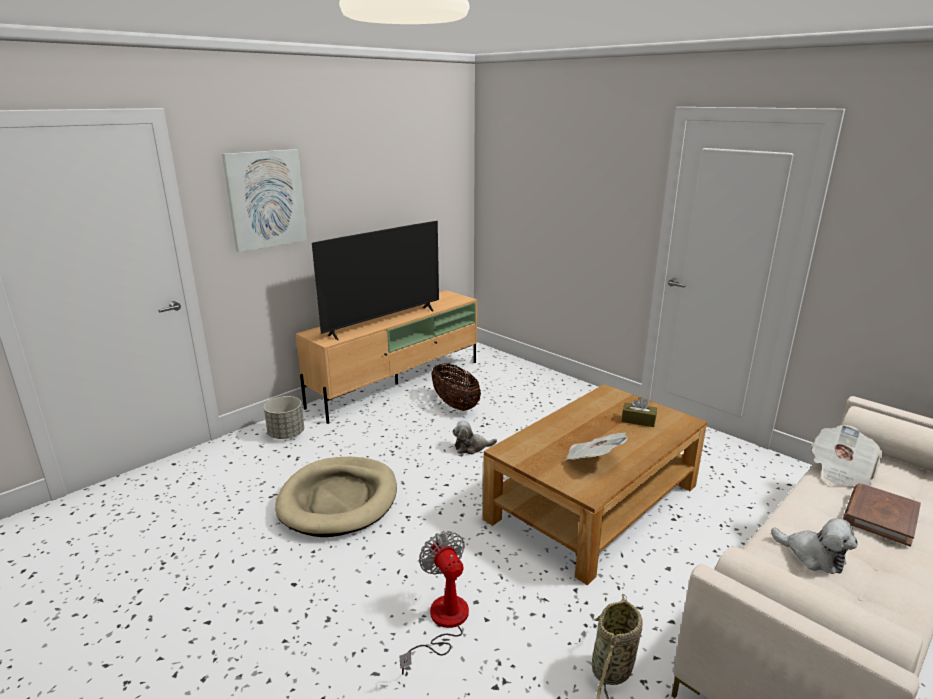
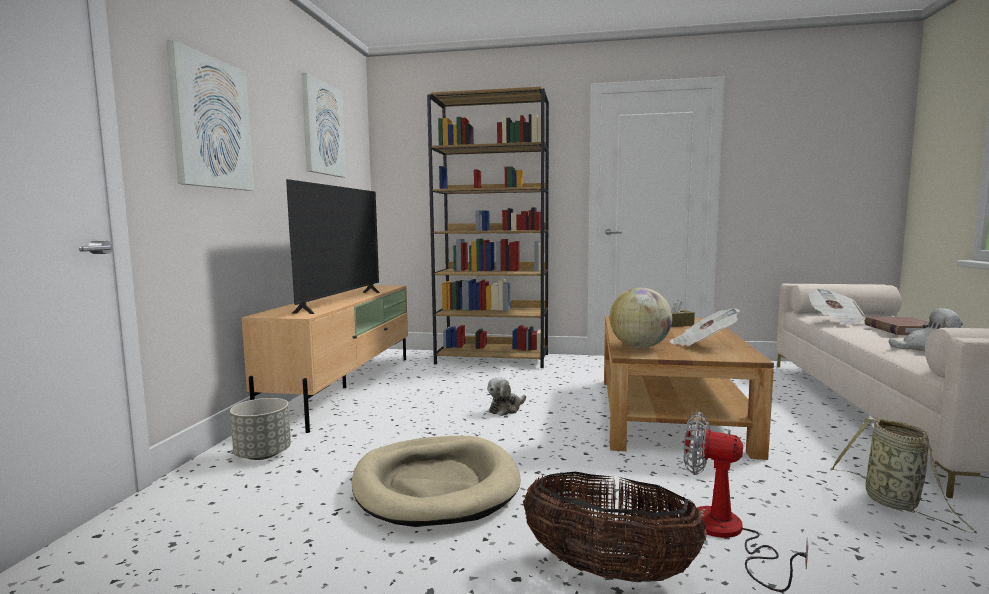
camera: 35 degrees left, 15 degrees down
(399, 161) = (322, 129): none -> picture
(455, 404) = (436, 387): basket -> basket (608, 570)
(531, 445) = (639, 347): none -> globe
(545, 382) = (493, 359): none -> brown bookcase

